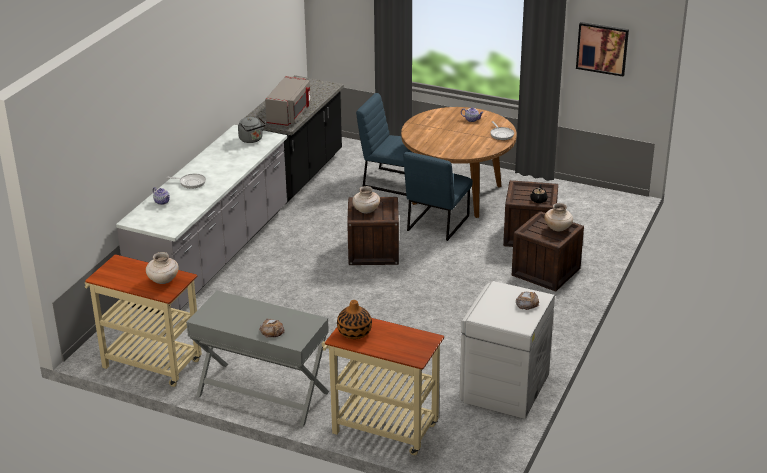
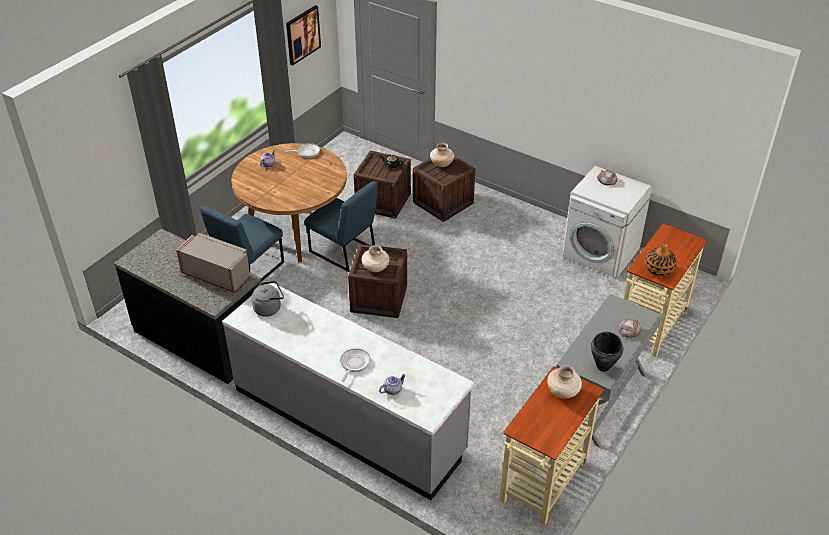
camera: 80 degrees left, 10 degrees up
(216, 316) = (603, 366): none -> black cooking pot

